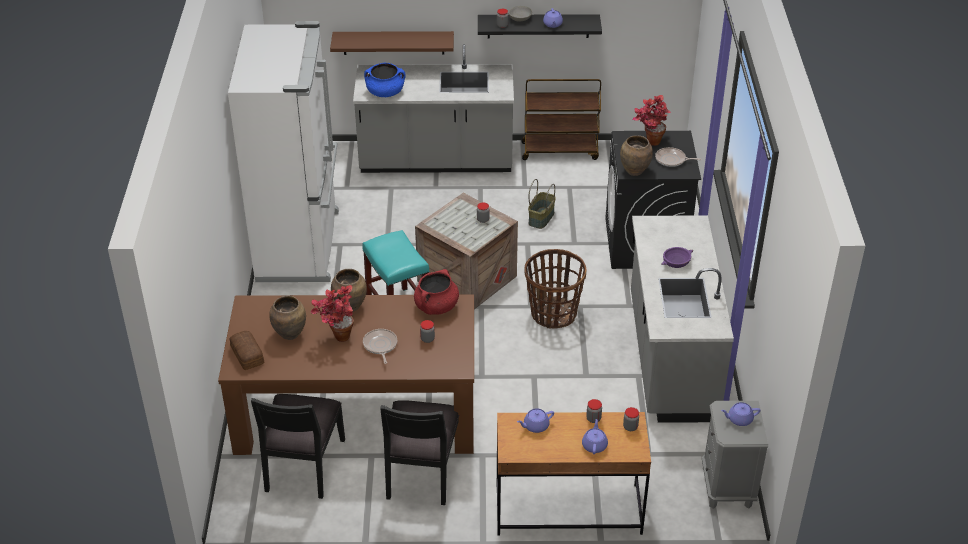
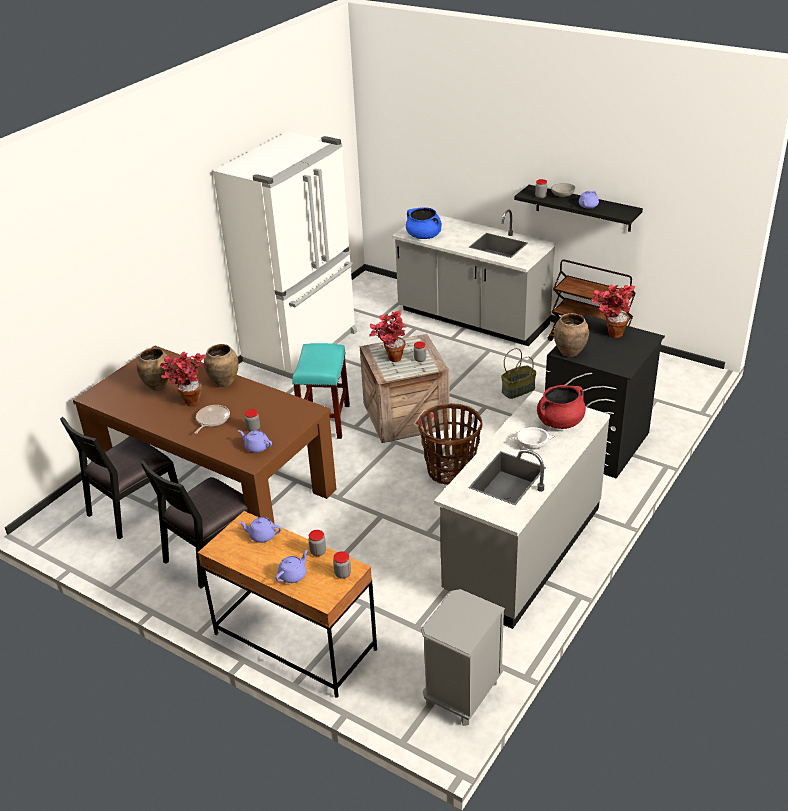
camera: 35 degrees right, 5 degrees down
(247, 356) = (111, 390): bread -> none
(393, 42) = (456, 197): brown shelf -> none
(436, 307) = (289, 407): red cooking pot -> red cooking pot (560, 422)
(456, 229) = (390, 359): none -> potted plant
(672, 160) = (617, 354): frying pan -> none
(676, 263) = (532, 444): purple bowl -> white bowl
(739, 419) = (465, 617): purple teapot -> purple teapot (256, 447)

